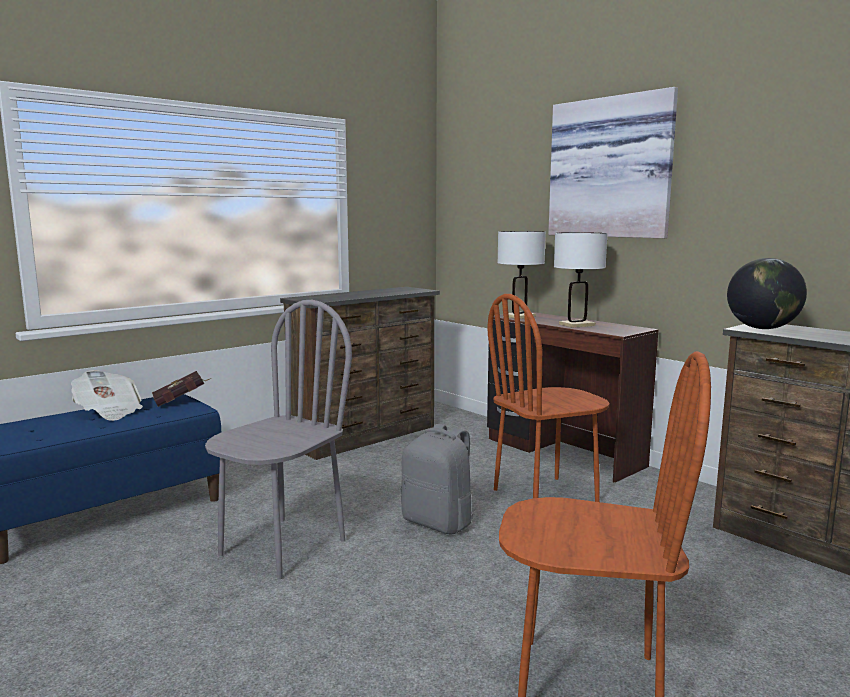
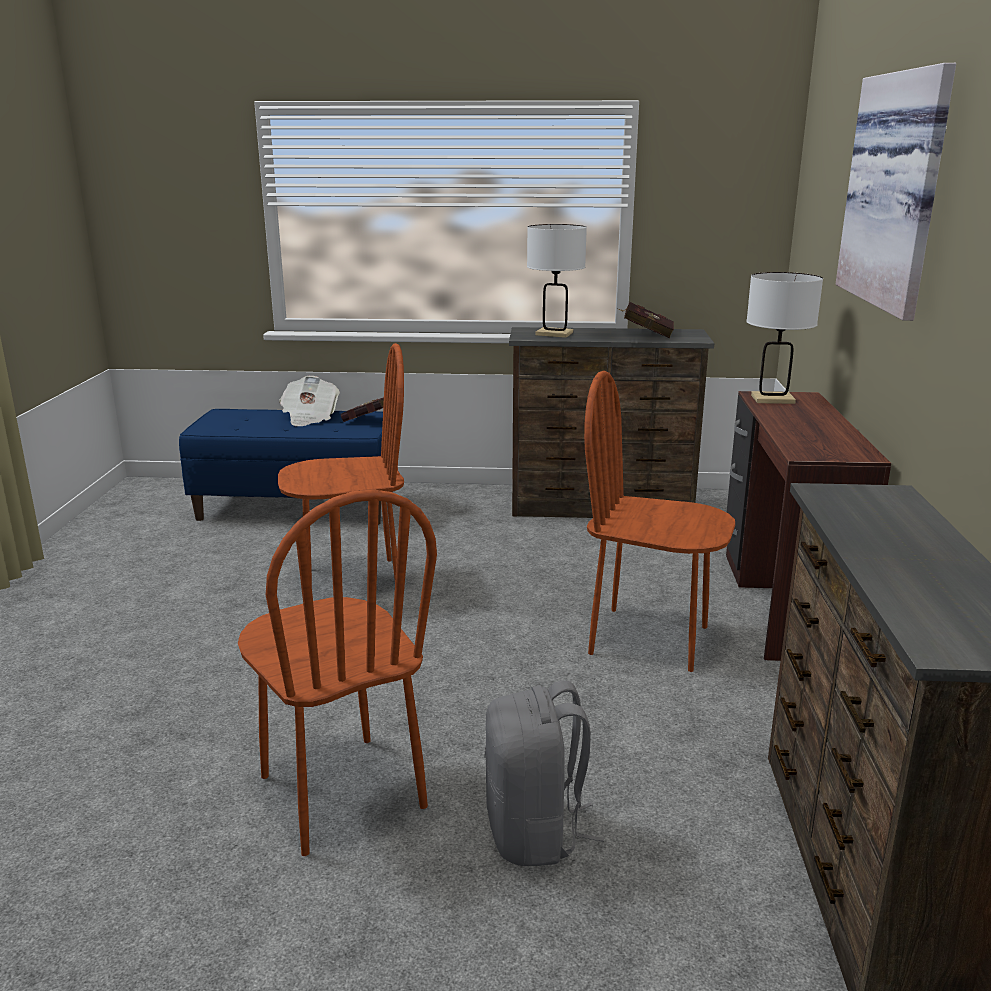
camera: 45 degrees right, 10 degrees up
(282, 547) = (351, 581): grey chair -> brown chair
(384, 291) = (645, 334): none -> red book
(439, 522) = (497, 616): grey backpack -> grey backpack (535, 832)
(576, 325) = (797, 429): white table lamp -> white table lamp (554, 334)
(762, 328) = (846, 497): globe -> none

